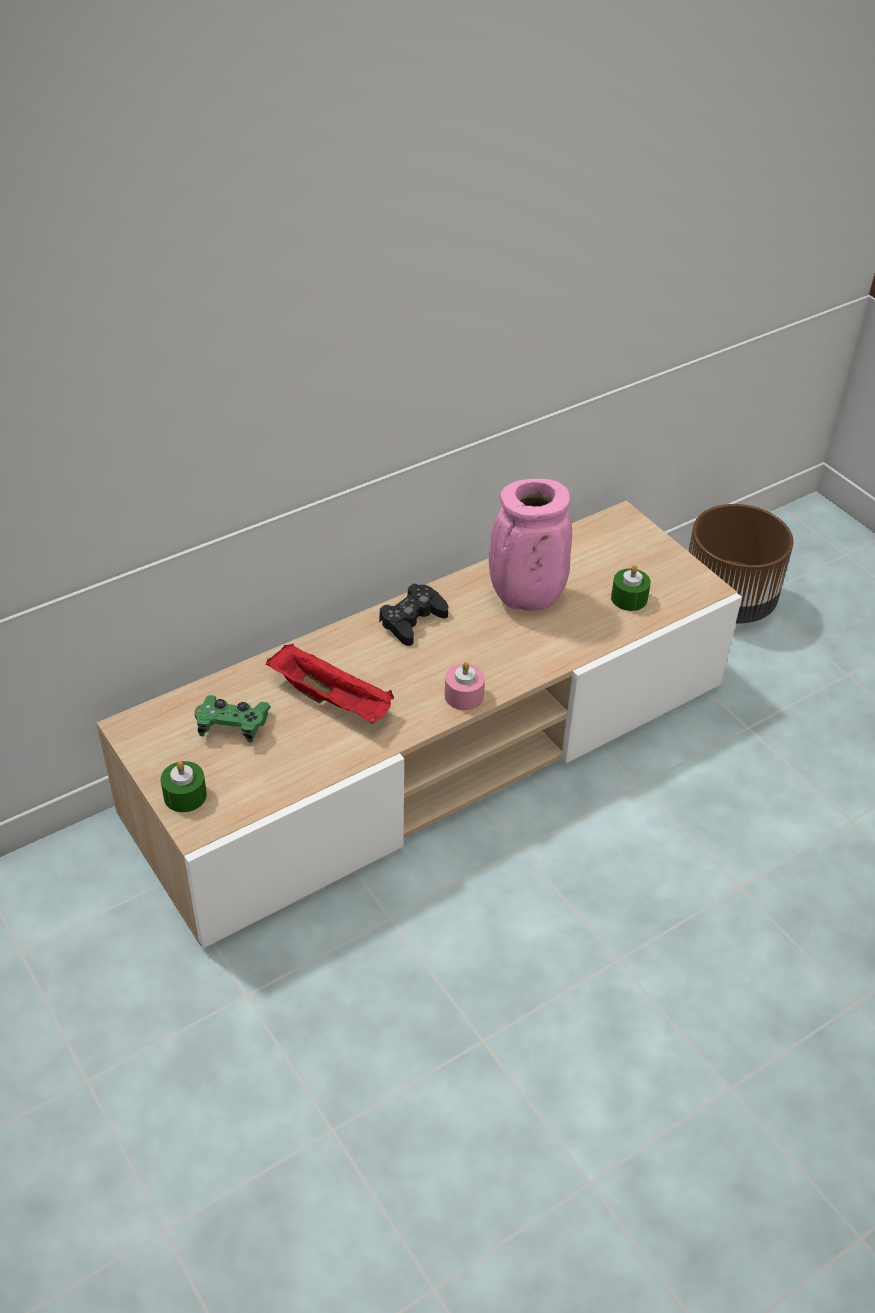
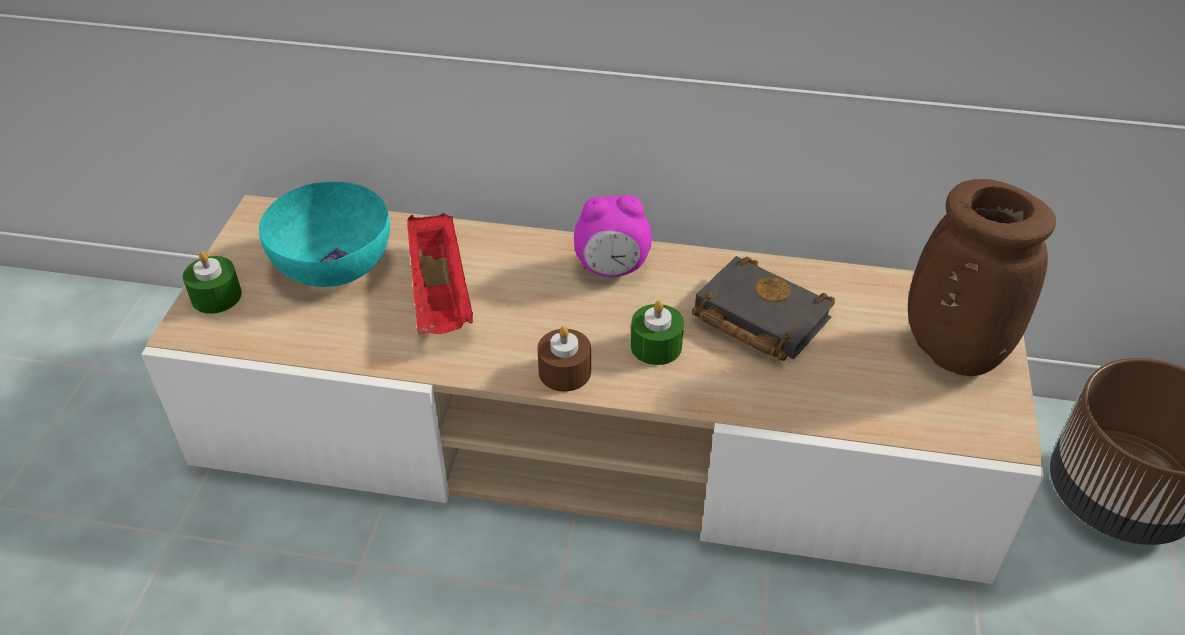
camera: 45 degrees right, 0 degrees up
(232, 726) = (332, 263): green game controller -> turquoise bowl
(412, 620) = (612, 269): black game controller -> alarm clock
(464, 695) = (564, 371): pink candle -> brown candle
(525, 599) = (756, 317): pink vase -> black book
(629, 598) = (882, 387): green candle -> green candle (656, 346)
(638, 558) = (949, 351): none -> brown vase

